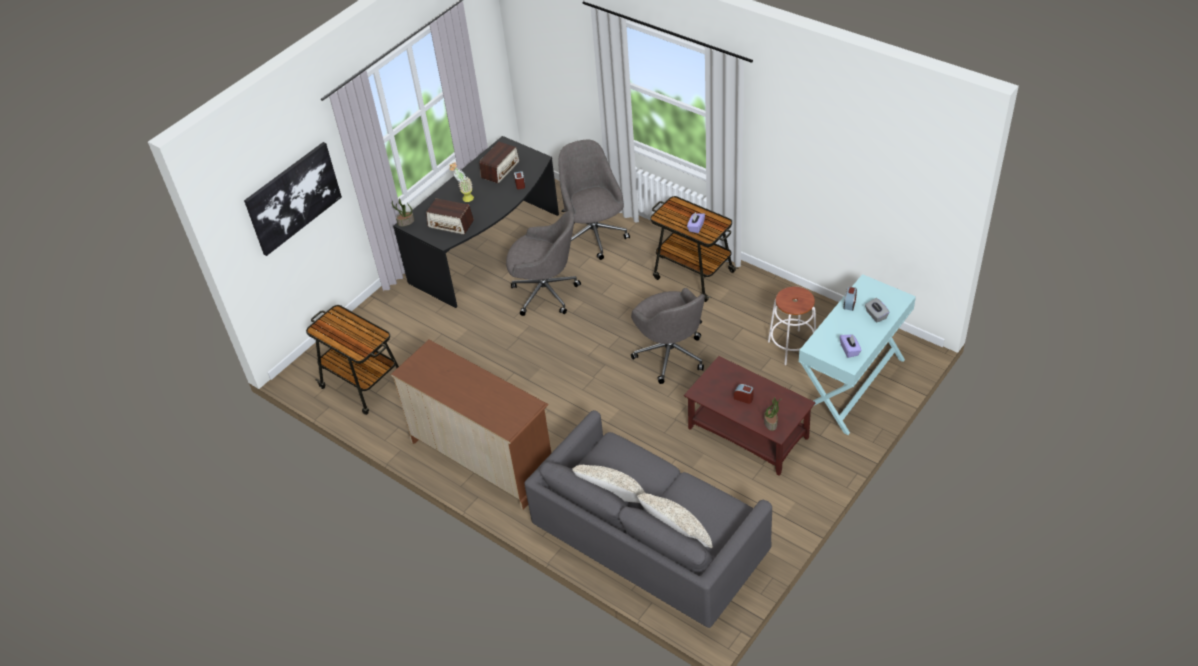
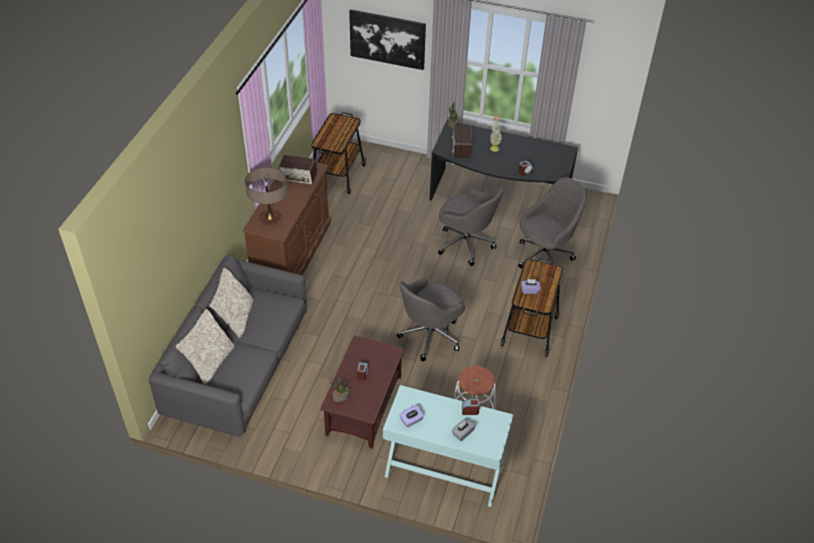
camera: 65 degrees right, 0 degrees up
(500, 169) = (536, 157): radio -> radio (298, 176)
(502, 411) = (270, 218): none -> table lamp
(546, 293) = (466, 245): grey office chair -> grey office chair turned 45 degrees counterclockwise

